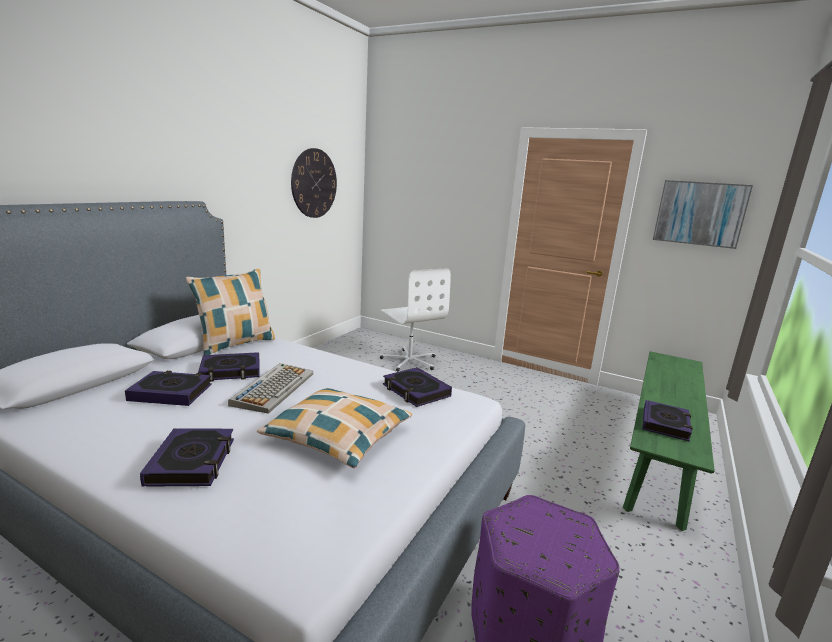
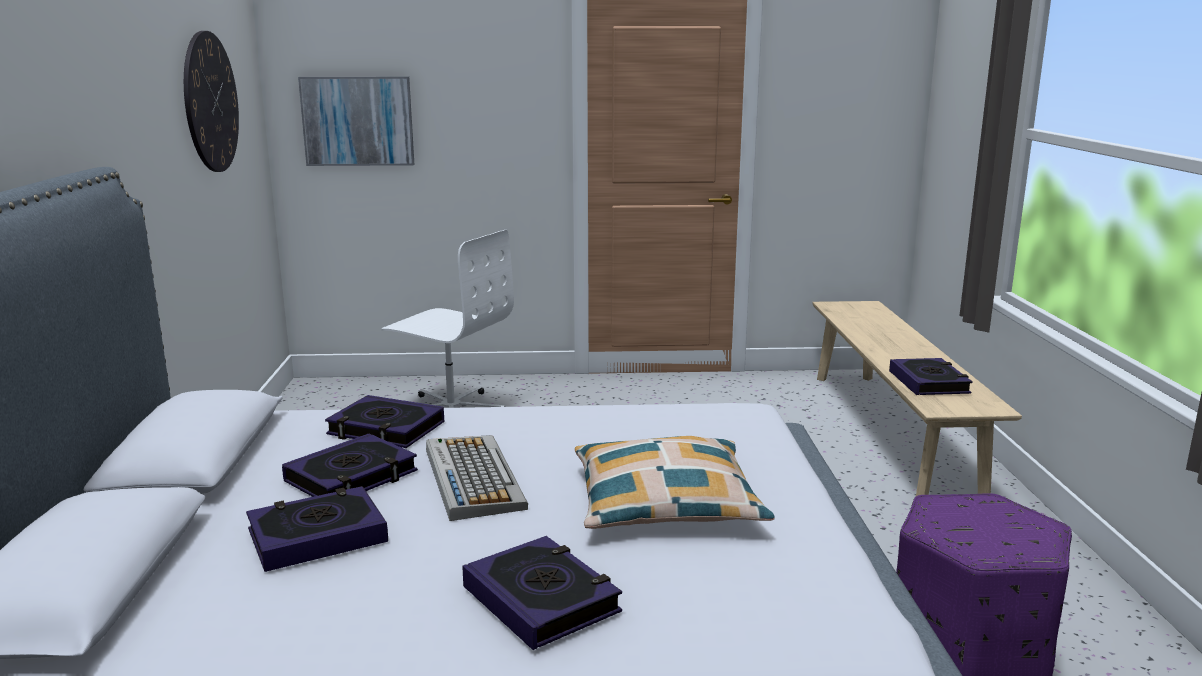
camera: 30 degrees left, 0 degrees up
(235, 344) = (277, 438): pillow -> none
(416, 391) = (665, 420): book -> book (386, 429)
(659, 453) = (890, 432): green bench -> beige bench
(699, 213) = (846, 94): picture -> picture (358, 121)

